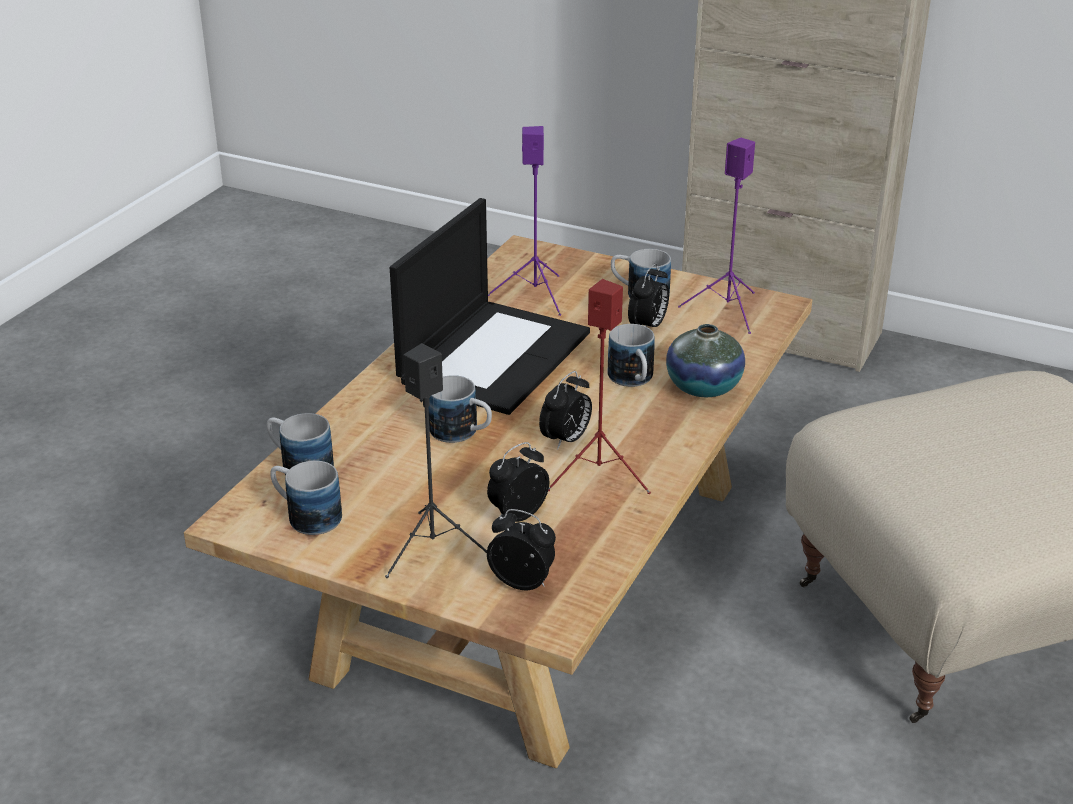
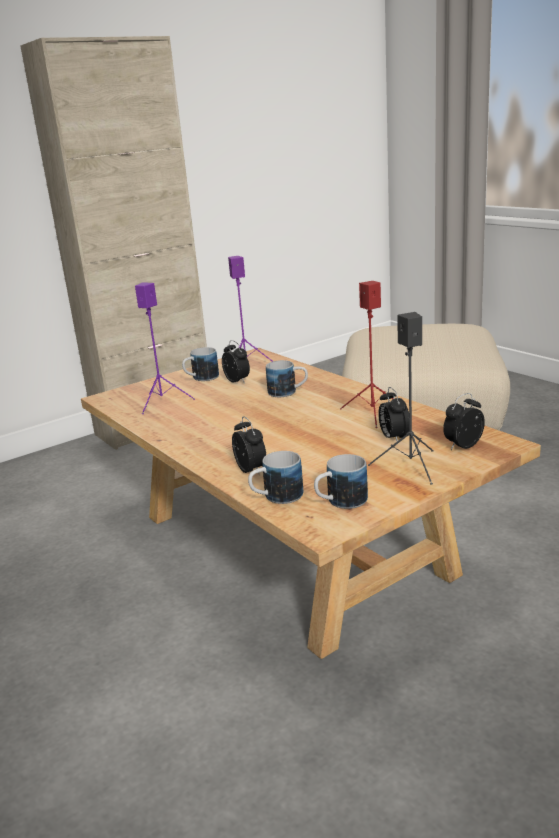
camera: 60 degrees left, 10 degrees down
(462, 433) = (293, 441): mug -> none
(494, 355) = (215, 421): laptop -> none
(566, 440) = (330, 416): alarm clock -> alarm clock (251, 470)
(703, 387) = (313, 379): vase -> none

